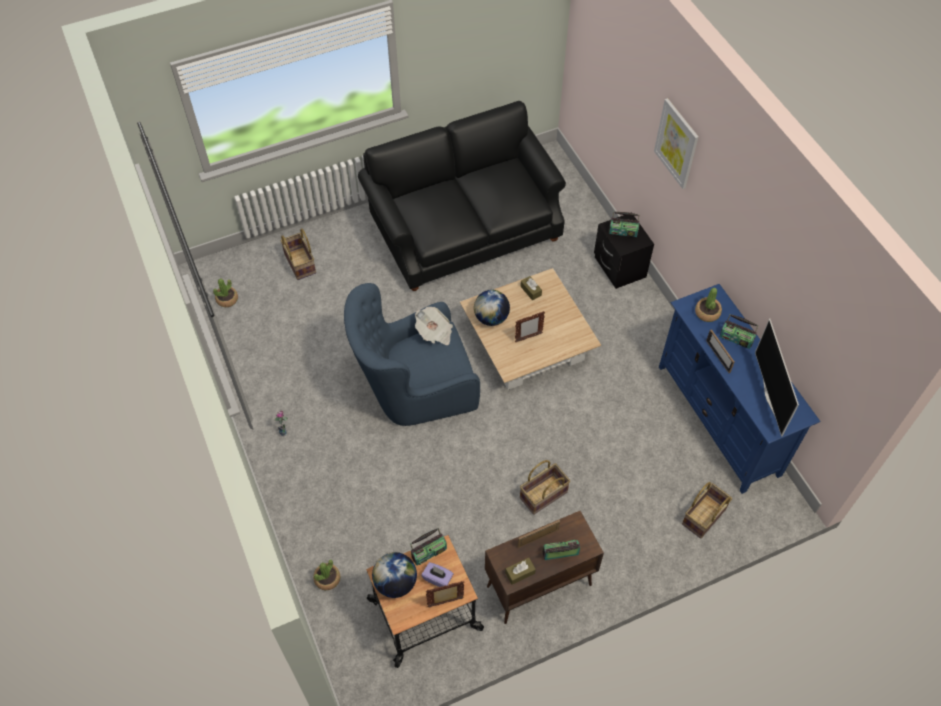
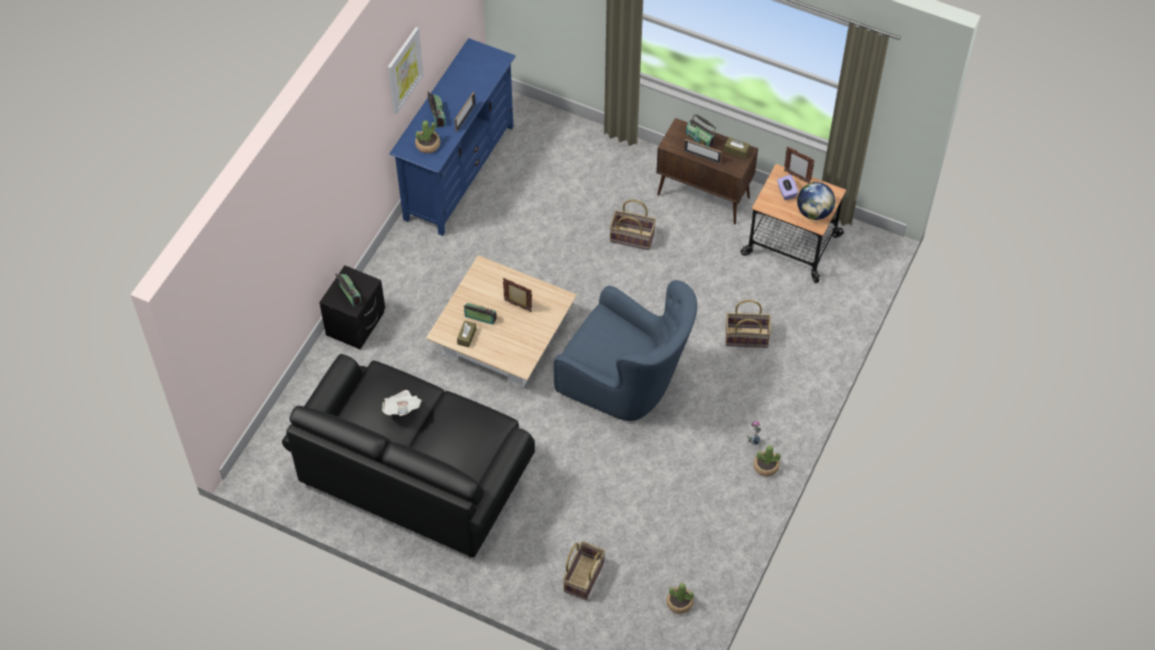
camera: 130 degrees left, 0 degrees up
(327, 578) = (829, 319): potted plant -> potted plant (766, 466)
(428, 552) = (774, 209): radio -> radio (480, 318)
(434, 332) = (587, 353): newspaper -> newspaper (402, 408)
(491, 318) = (522, 345): globe -> none
(676, 143) = (320, 180): picture -> picture (404, 70)
(704, 517) = (554, 137): basket -> basket (746, 337)
(770, 397) = (474, 72): television -> none

